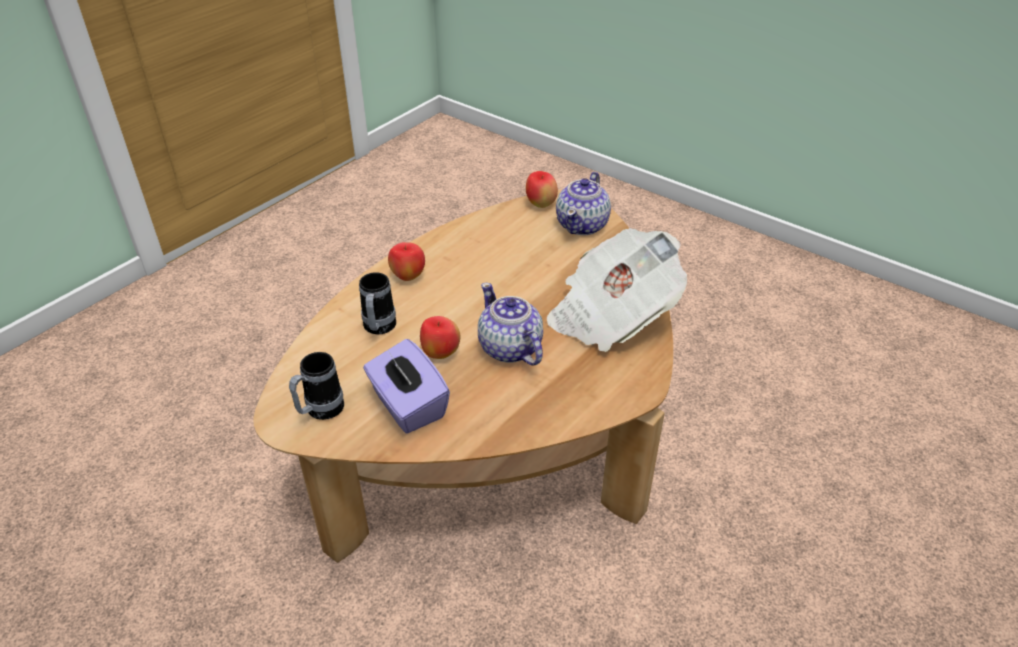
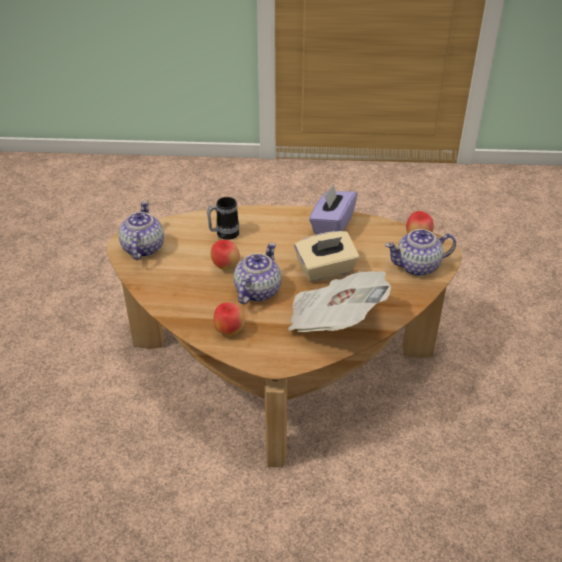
camera: 55 degrees right, 0 degrees up
(320, 411) = (142, 248): mug -> teapot
(408, 277) = (280, 222): apple -> apple (229, 331)
(408, 406) = (173, 276): purple tissue box -> purple tissue box (332, 225)
(527, 283) = (326, 270): none -> beige tissue box

